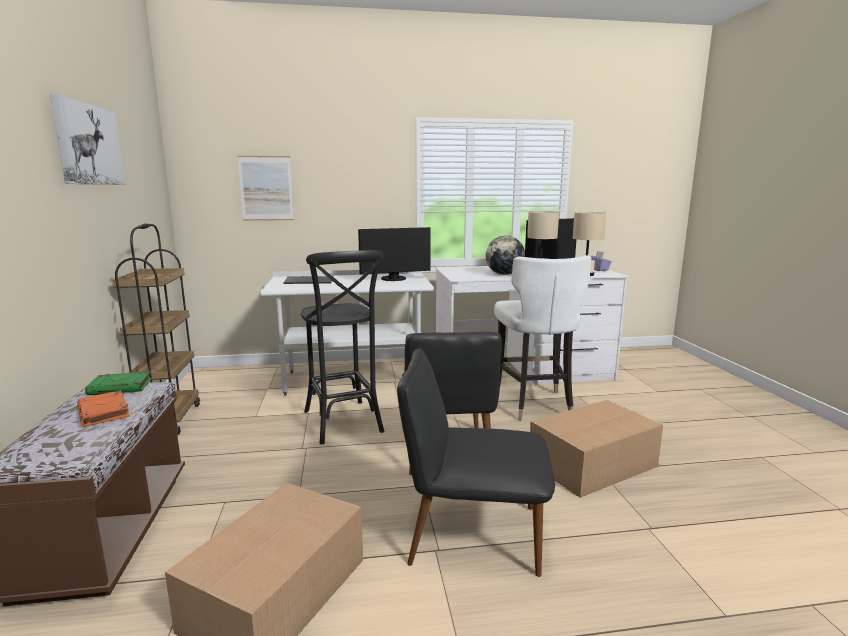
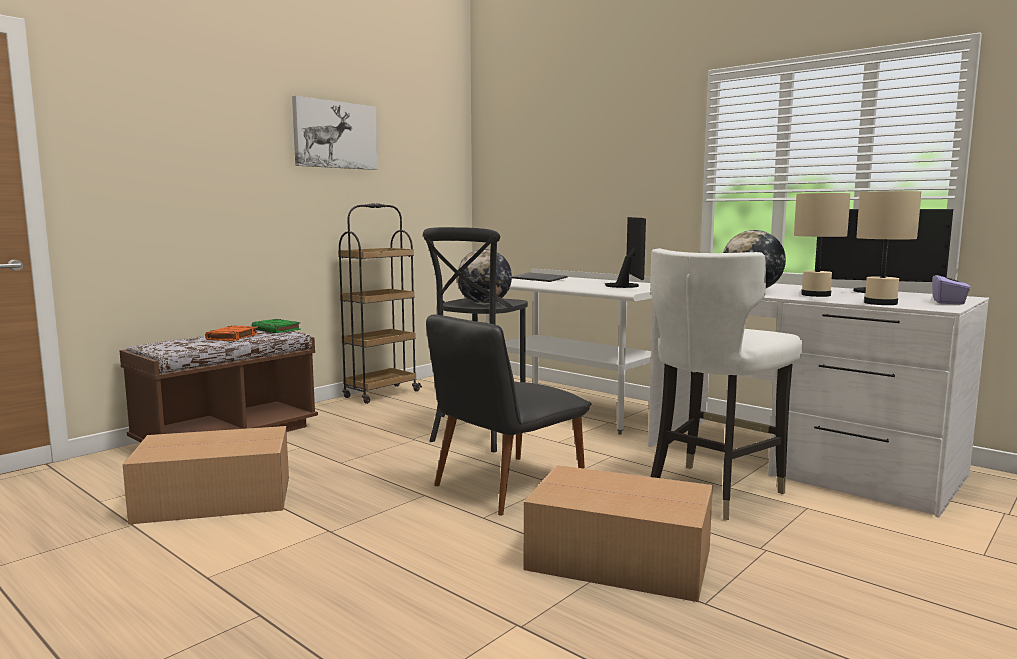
camera: 50 degrees right, 5 degrees down
(266, 188) = (545, 175): picture -> none
(344, 313) = (484, 304): none -> globe
(394, 279) = (625, 286): monitor -> monitor turned 120 degrees counterclockwise
(474, 534) = (374, 538): black chair -> none

